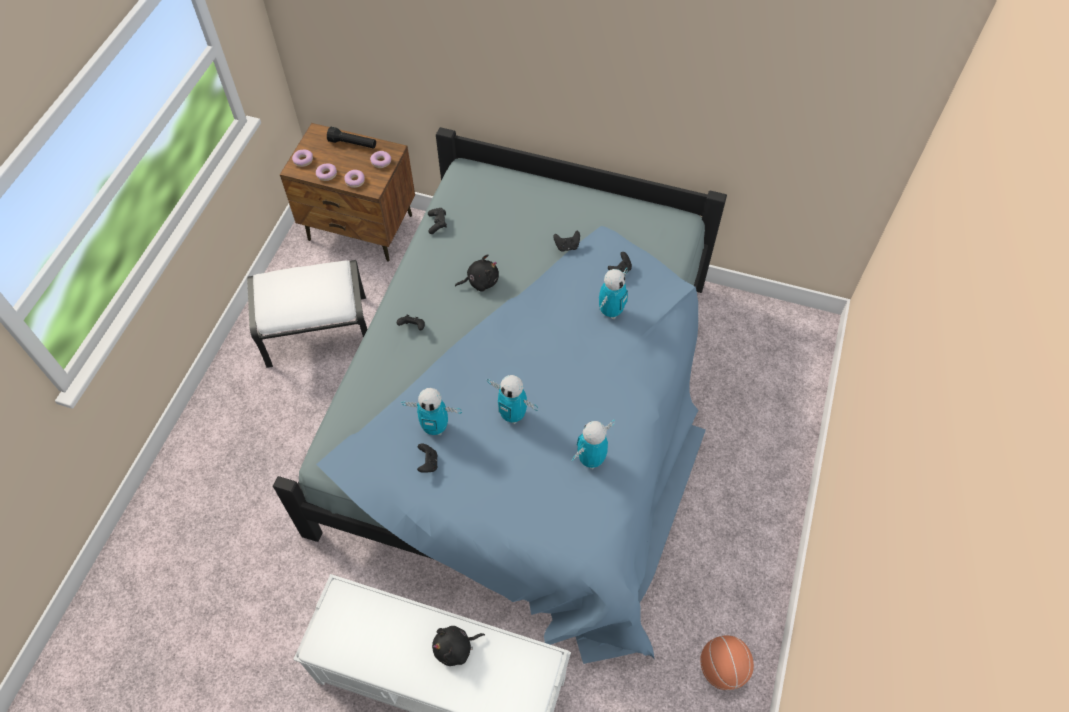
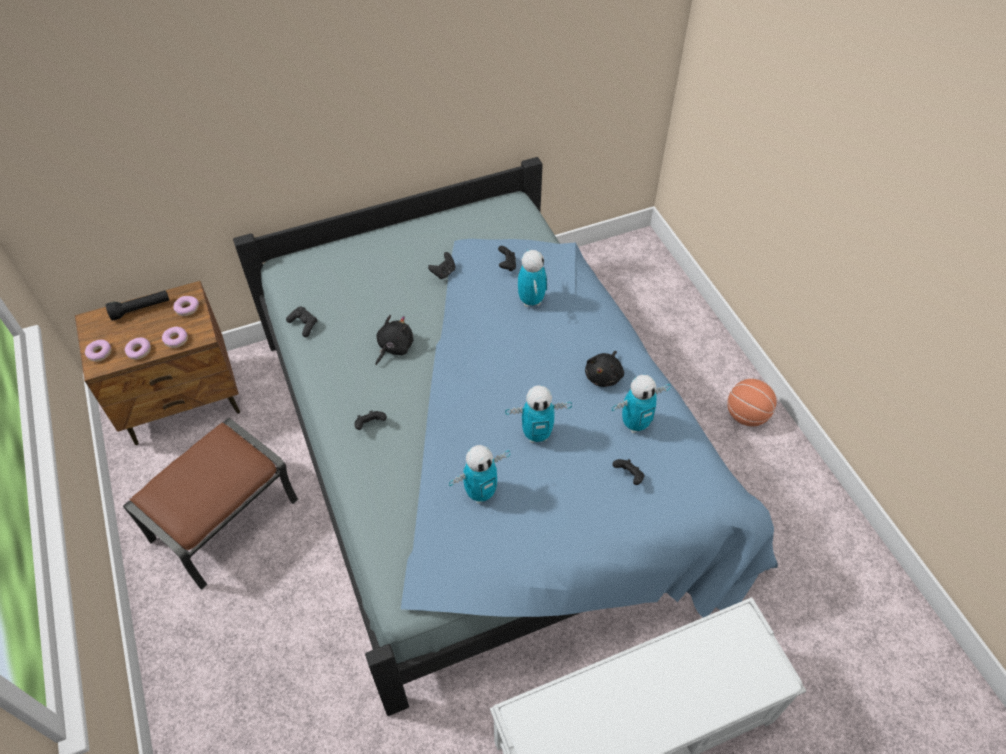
camera: 40 degrees left, 5 degrees down
(318, 330) = (225, 519): white ottoman -> brown ottoman
(428, 463) = (506, 527): black game controller -> black game controller (628, 476)
(455, 648) = (666, 673): black plush toy -> black plush toy (604, 376)
(591, 459) = (635, 424): toy robot -> toy robot turned 120 degrees counterclockwise
(722, 668) = (823, 535): basketball -> basketball (746, 415)

